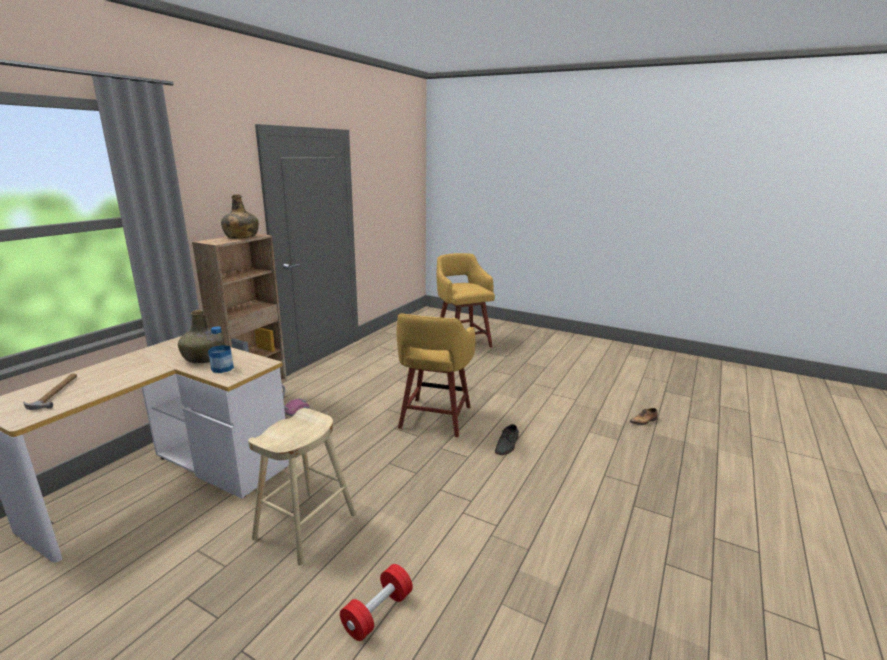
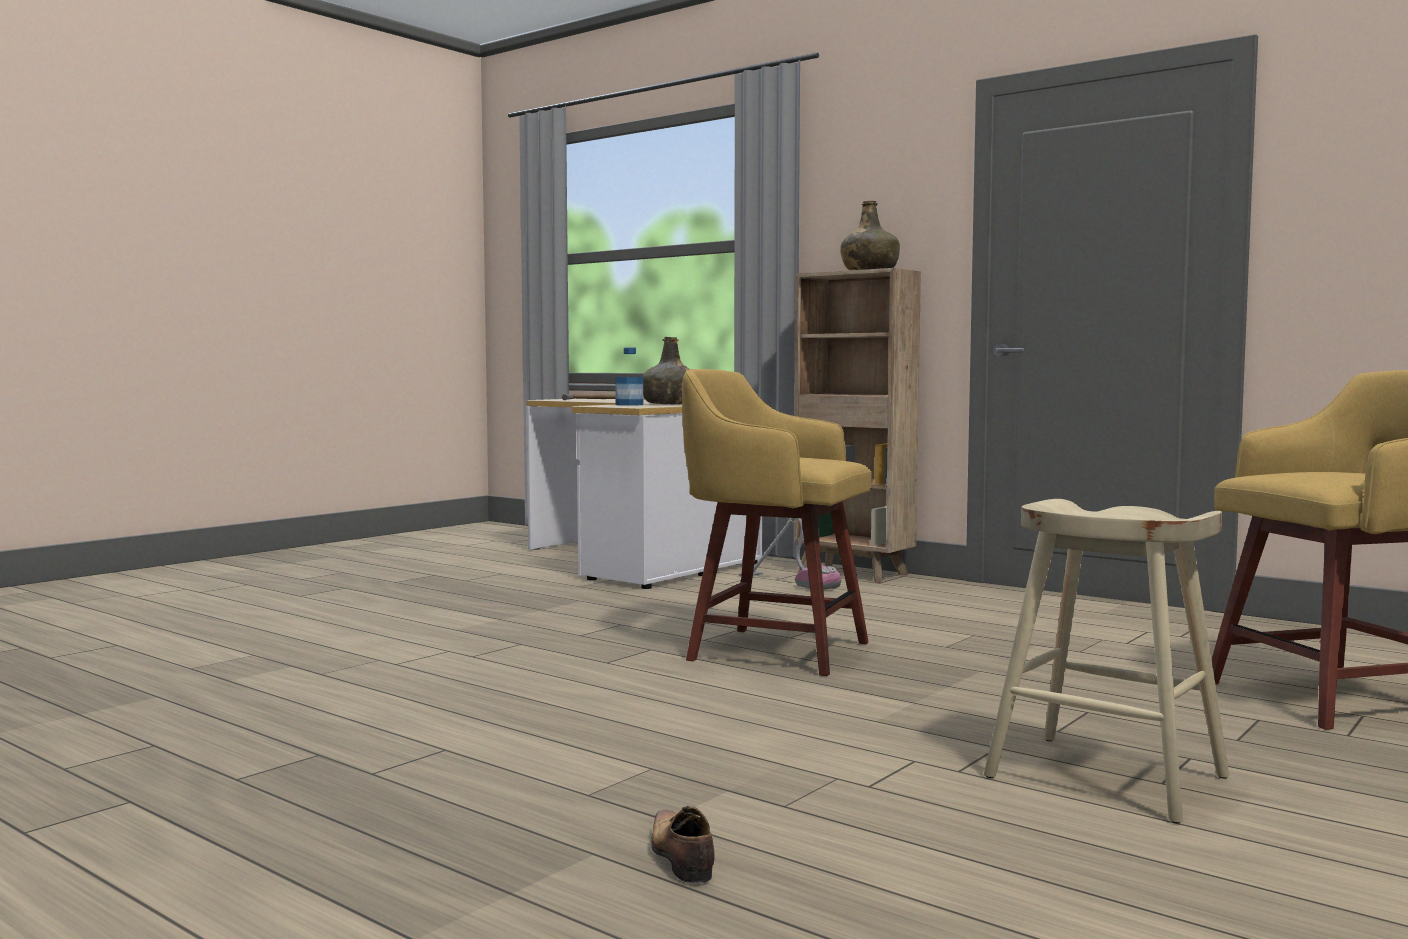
camera: 100 degrees right, 15 degrees down
(305, 526) = (502, 597): beige stool -> beige stool (1107, 777)
(377, 612) = (322, 617): red dumbbell -> none
(507, 445) = (633, 689): grey shoe -> none

